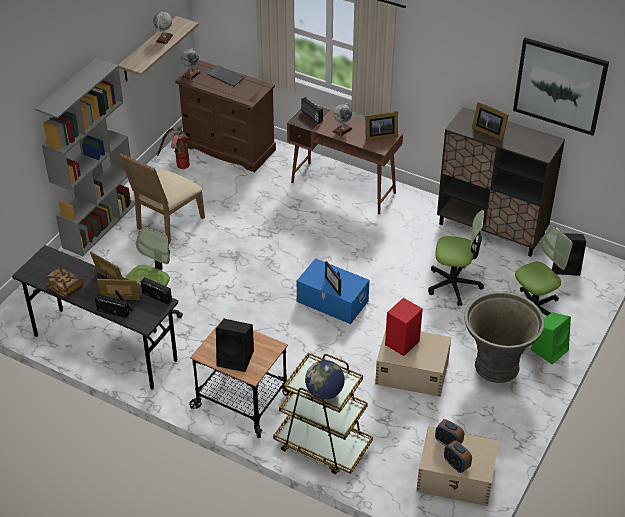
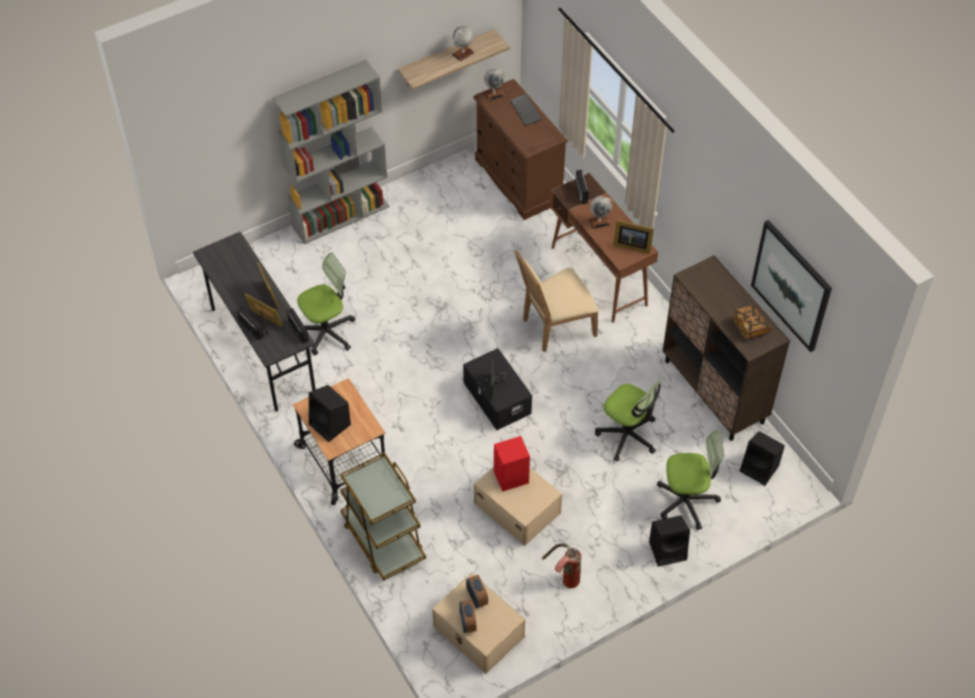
camera: 30 degrees right, 10 degrees up
(65, 287) = (228, 284): book -> book (750, 327)
(166, 224) = (401, 242): beige chair -> beige chair (554, 327)
(177, 165) = (455, 180): fire extinguisher -> fire extinguisher (564, 578)
(324, 392) = (372, 498): globe -> none
(332, 302) = (496, 398): blue storage box -> black storage box
(488, 131) = (716, 296): picture frame -> none
(496, 365) = (602, 541): grey planter -> none
(550, 349) = (668, 550): green speaker -> black speaker

